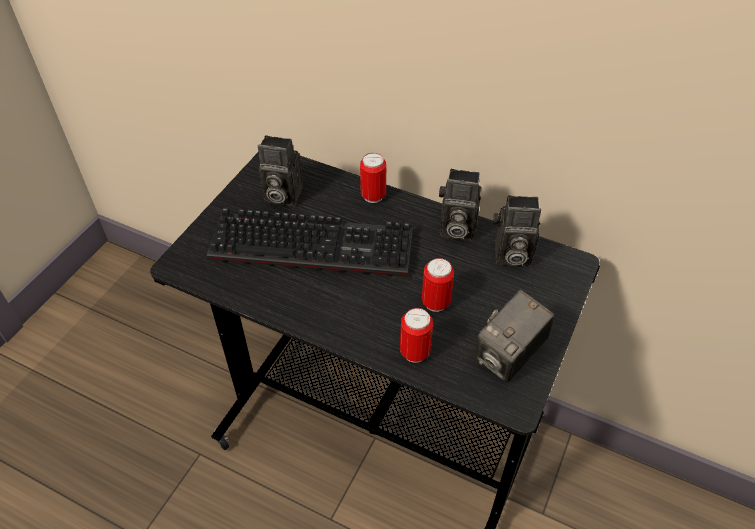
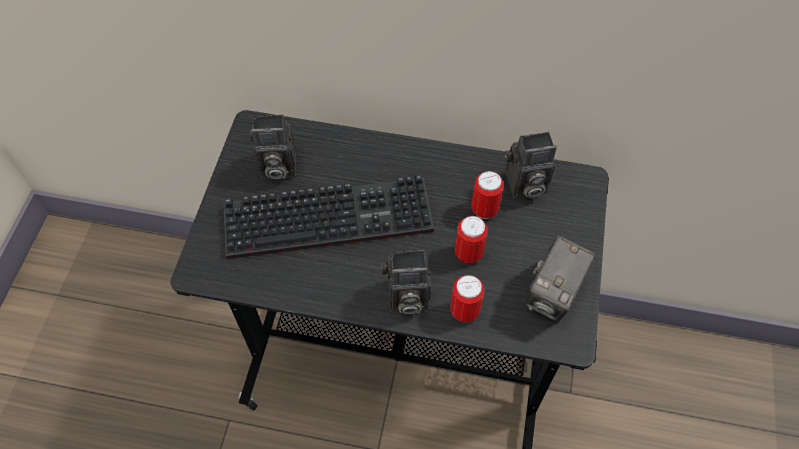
camera: 15 degrees left, 10 degrees up
(373, 196) = (371, 148): can -> can (484, 209)
(455, 229) = (463, 168): camera -> camera (405, 297)

